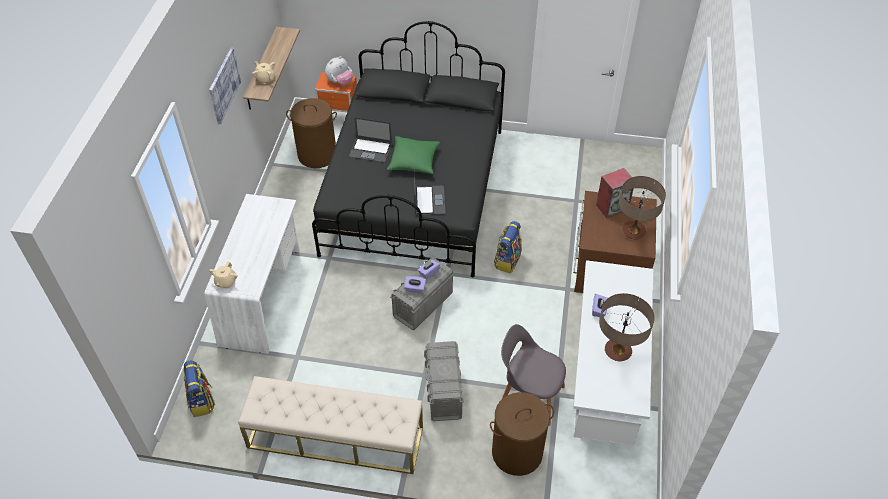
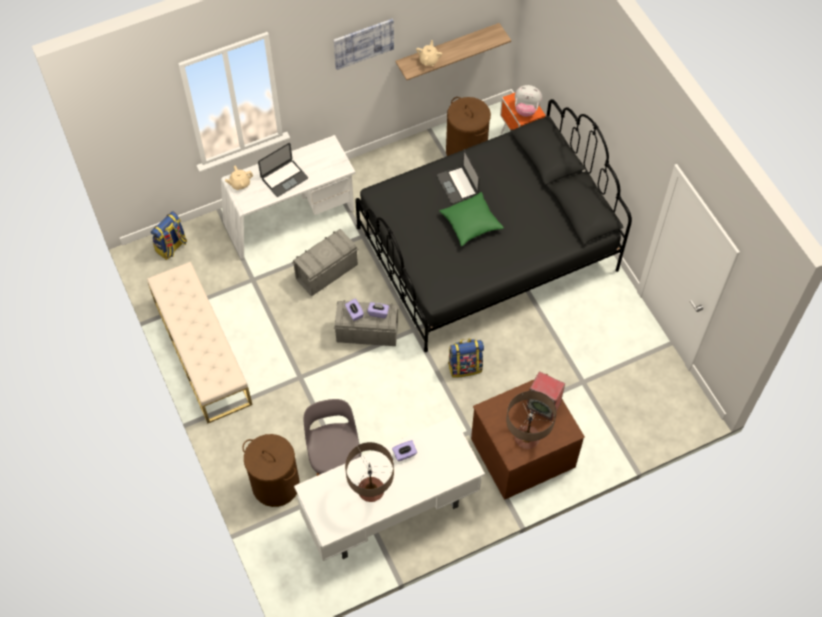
camera: 55 degrees right, 10 degrees up
(429, 200) = (435, 262): laptop -> laptop (284, 178)
(443, 392) = (294, 400): grey storage box -> grey storage box (326, 272)

